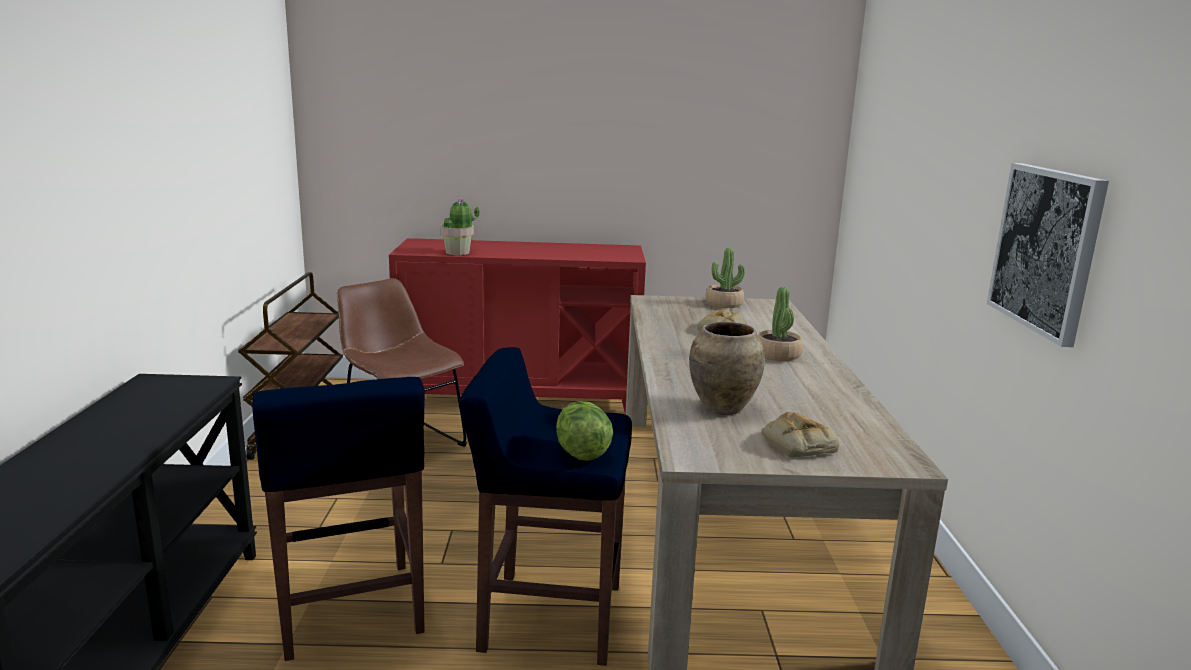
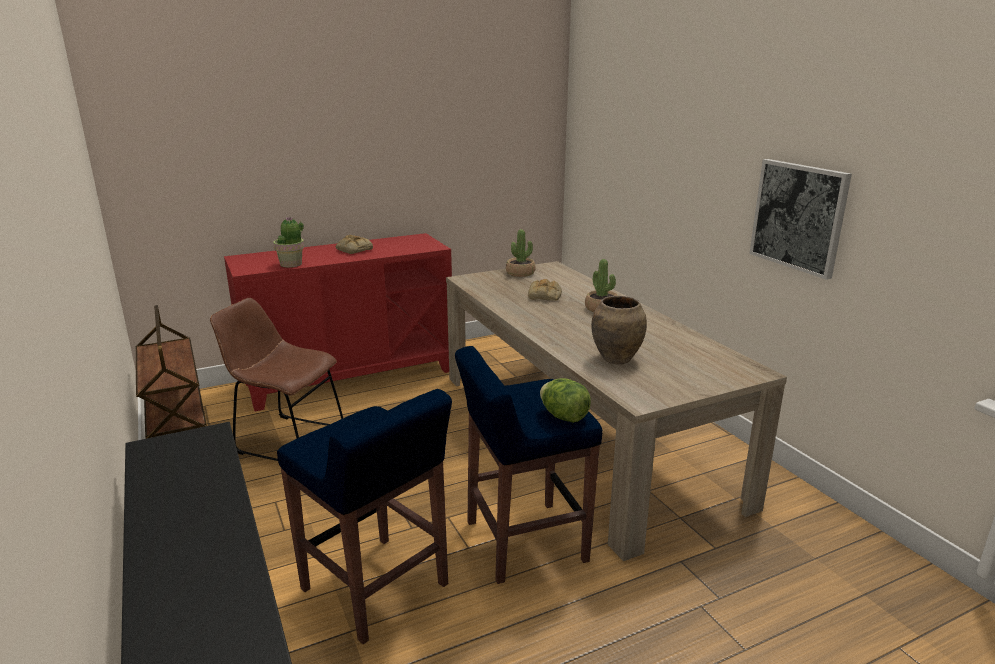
camera: 25 degrees left, 5 degrees up
(796, 444) = (687, 374): bread -> bread (353, 249)

